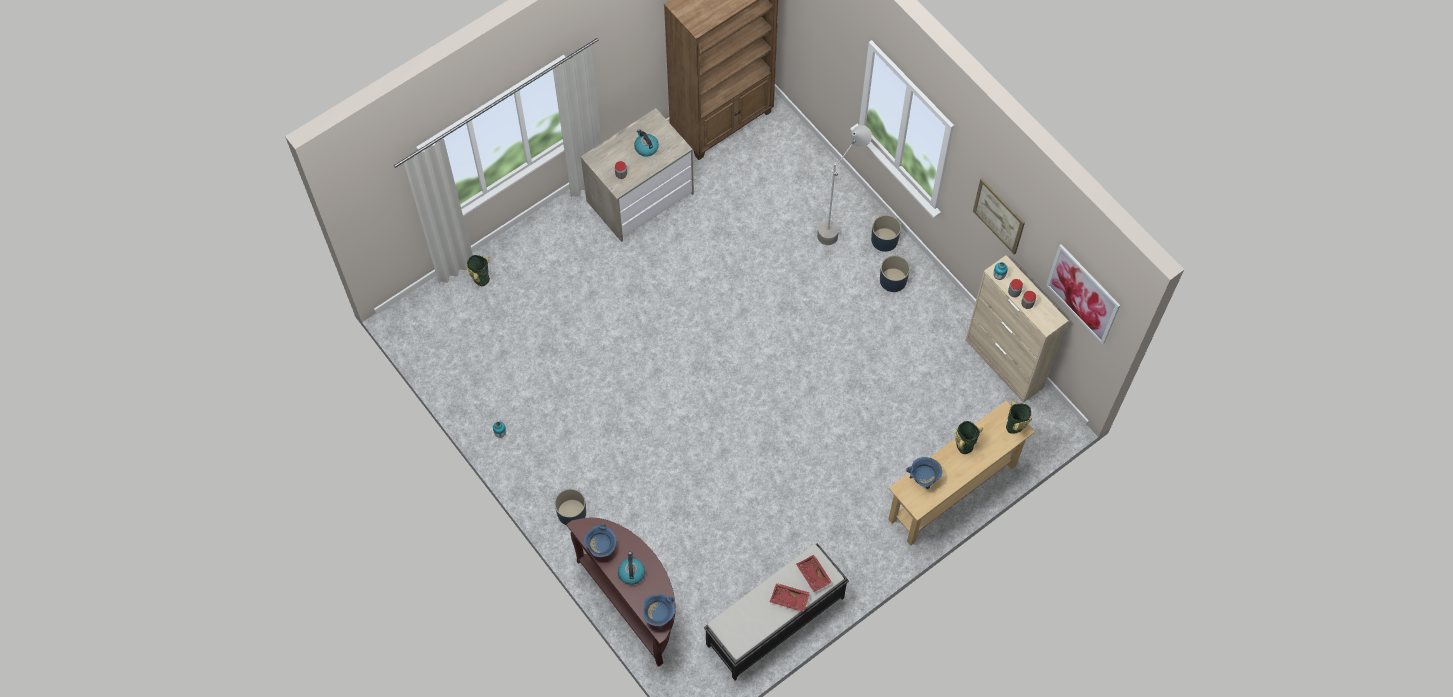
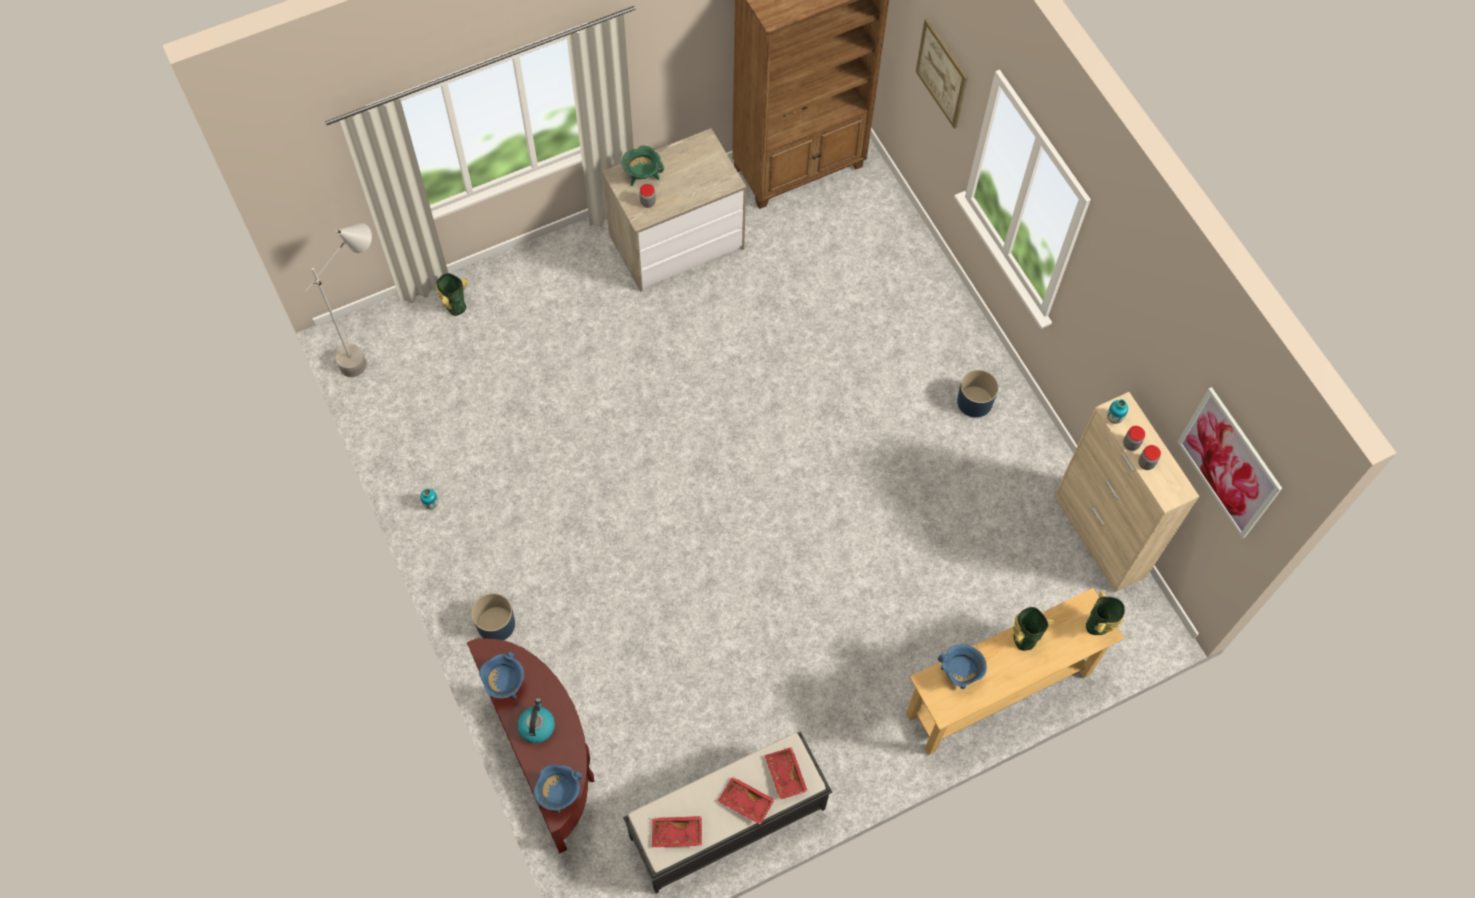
camera: 10 degrees right, 0 degrees up
(612, 155) = (642, 176): none -> green cooking pot
(646, 147) = (687, 174): kettle -> none
(745, 630) = (676, 834): none -> red tray
(838, 224) = (919, 319): grey floor lamp -> grey floor lamp (372, 352)
(884, 240) = (974, 349): blue planter -> none
(999, 216) = (1129, 336): picture -> picture (942, 73)

